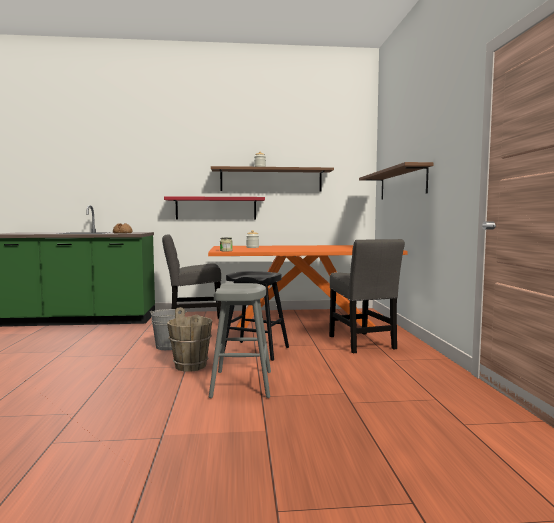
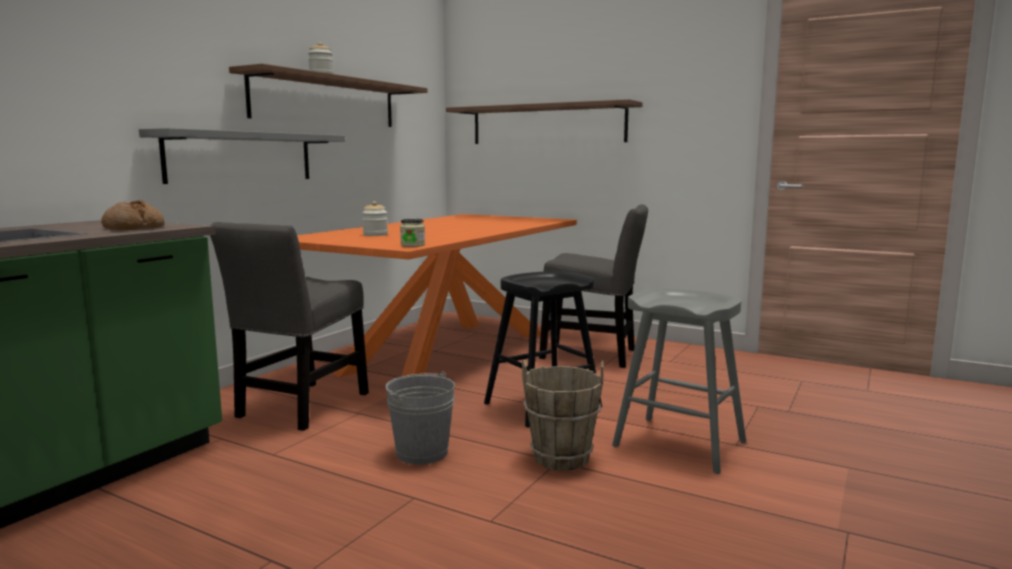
camera: 55 degrees left, 5 degrees up
(216, 208) = (241, 157): red shelf -> grey shelf

